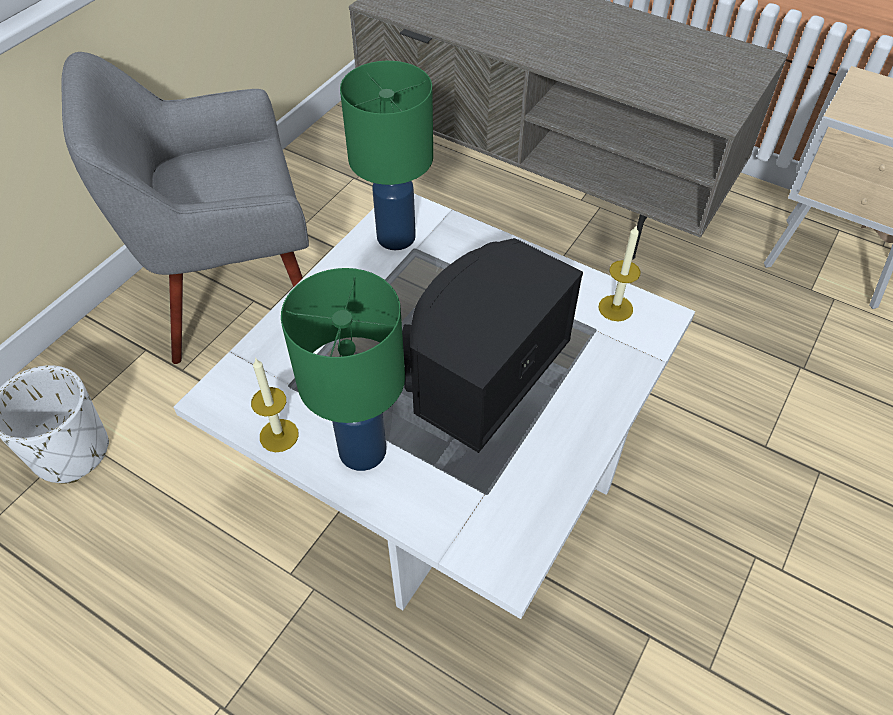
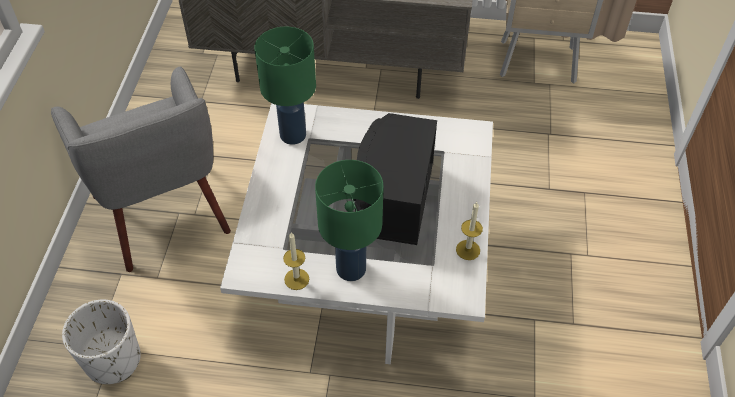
camera: 25 degrees left, 0 degrees up
(235, 295) = (163, 214): grey armchair -> grey armchair turned 75 degrees counterclockwise
(615, 308) = (448, 135): candle -> candle (468, 250)

